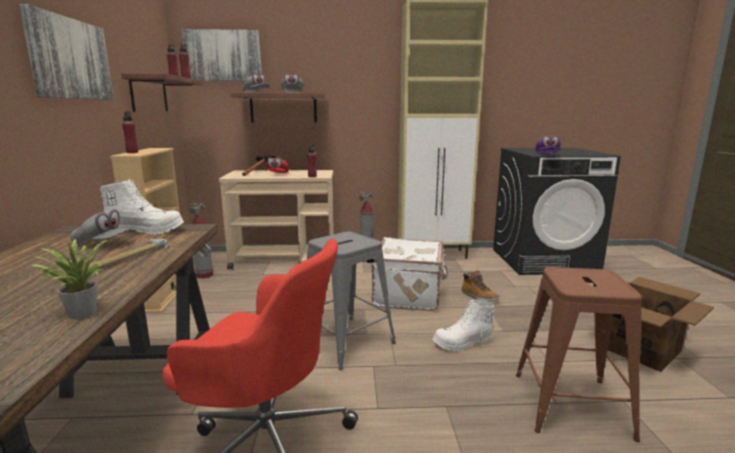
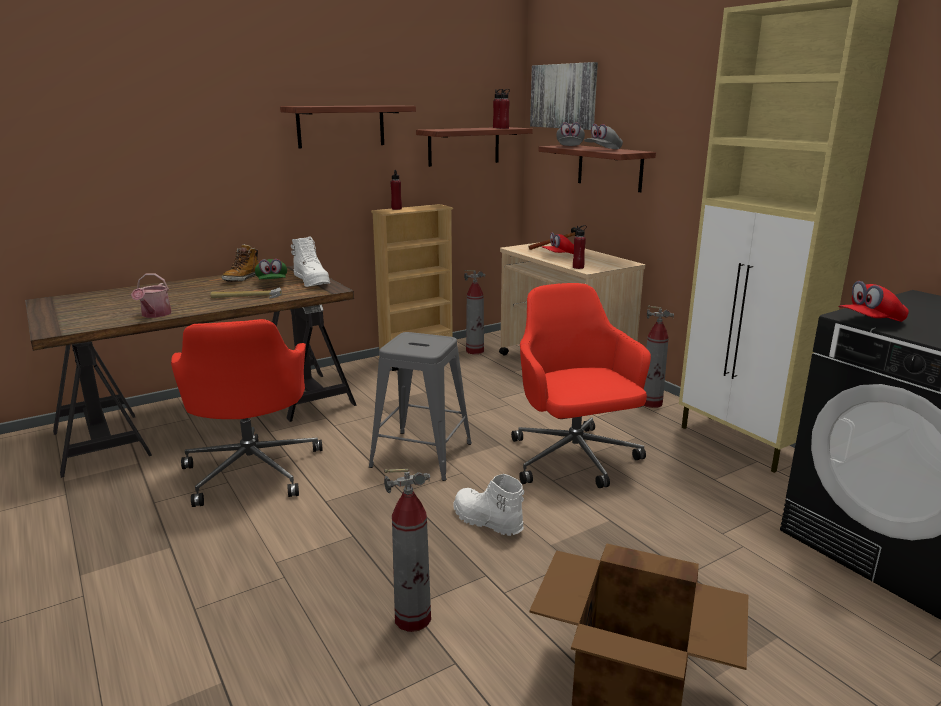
camera: 60 degrees right, 5 degrees up
(69, 59) = (341, 126): picture -> shelf
(80, 312) = (155, 315): potted plant -> watering can
(103, 243) = (272, 283): grey cap -> green cap
(410, 294) = (574, 460): white suitcase -> red office chair
(478, 297) = (634, 509): boot -> boot (242, 278)
(547, 154) = (870, 322): purple cap -> red cap
(571, 405) = (413, 618): brown stool -> fire extinguisher

